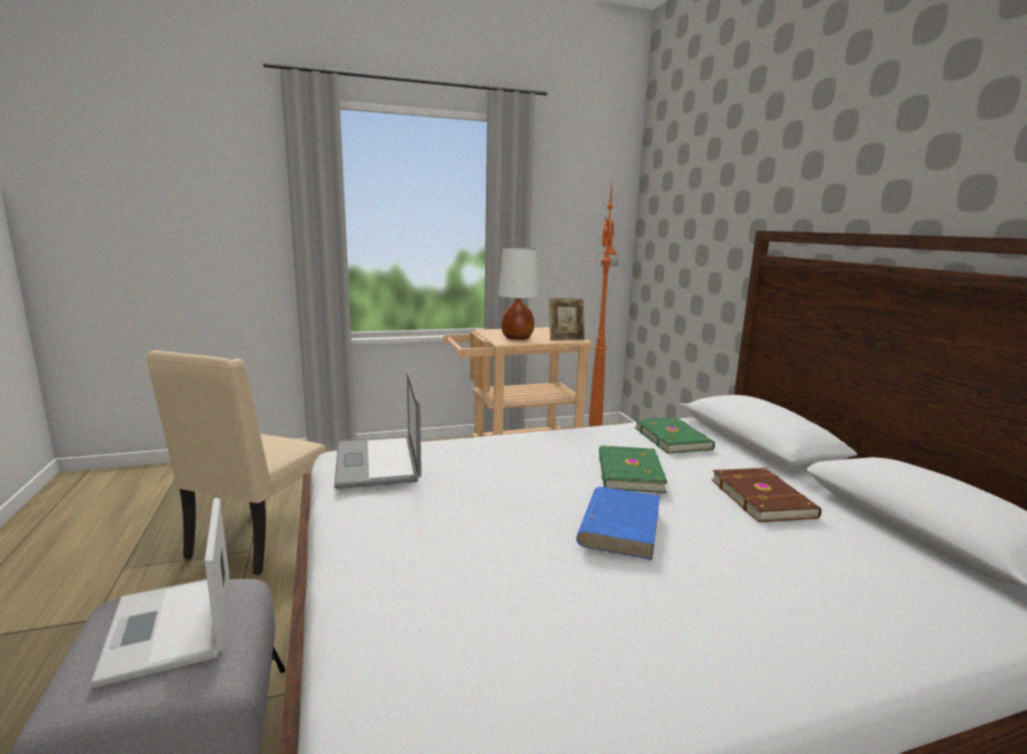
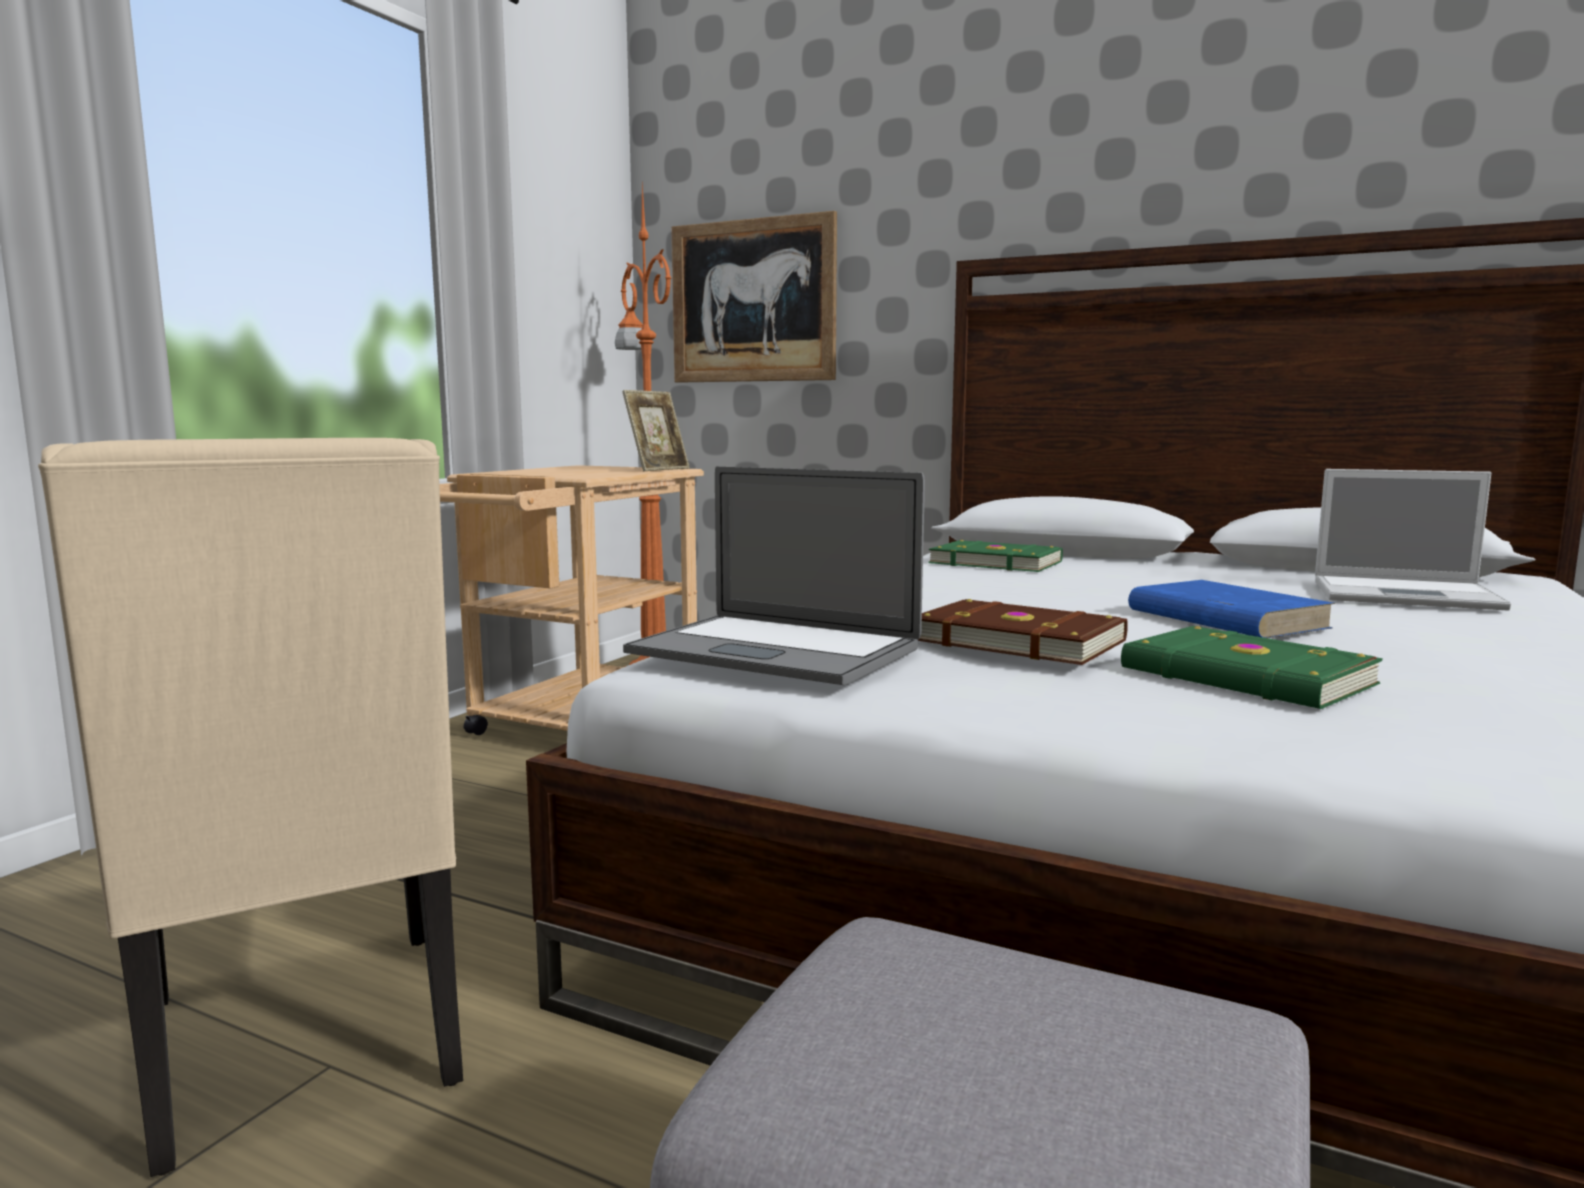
camera: 45 degrees left, 5 degrees down
(171, 628) = (1003, 1017): laptop -> laptop (1408, 595)
(517, 338) = (577, 473): white table lamp -> none
(628, 473) = (1072, 589): green book -> green book (1245, 677)
(676, 241) = (753, 301): none -> picture
(763, 498) = (1219, 578): brown book -> brown book (1017, 640)

